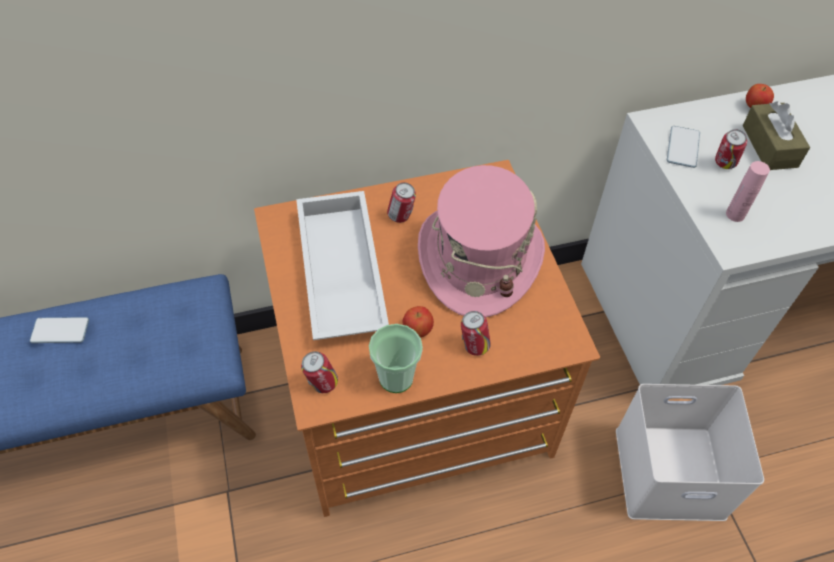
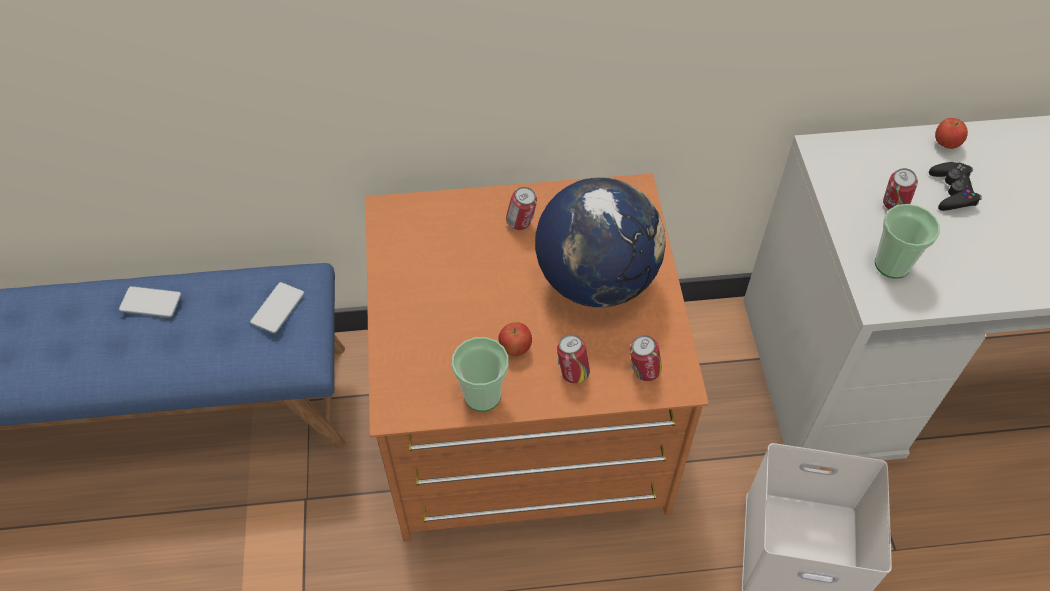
camera: 10 degrees right, 0 degrees up
(322, 384) = (403, 392): can -> can (643, 372)
(338, 273) = (442, 276): white tray -> none
(478, 259) = (596, 280): pink hat -> globe
(682, 147) = (849, 182): phone -> phone (278, 308)
(735, 214) = (892, 264): pink bottle -> cup
(769, 146) = (952, 191): brown tissue box -> black game controller

